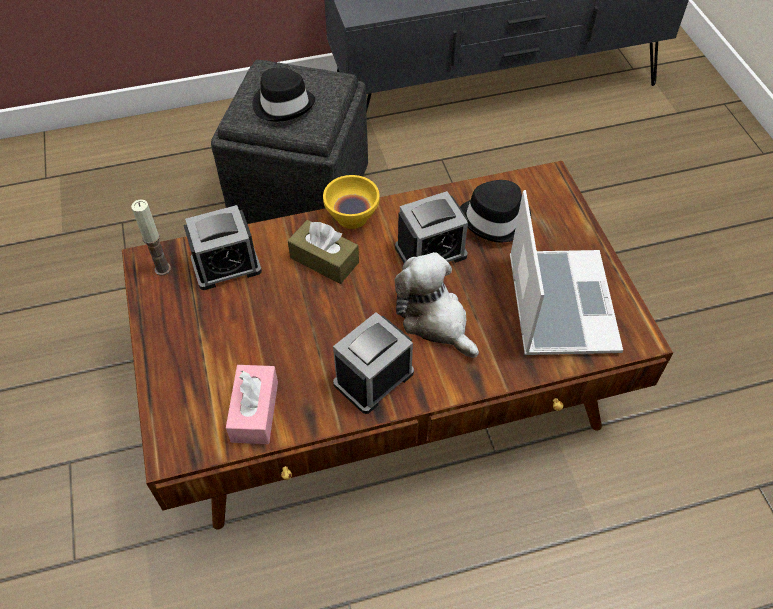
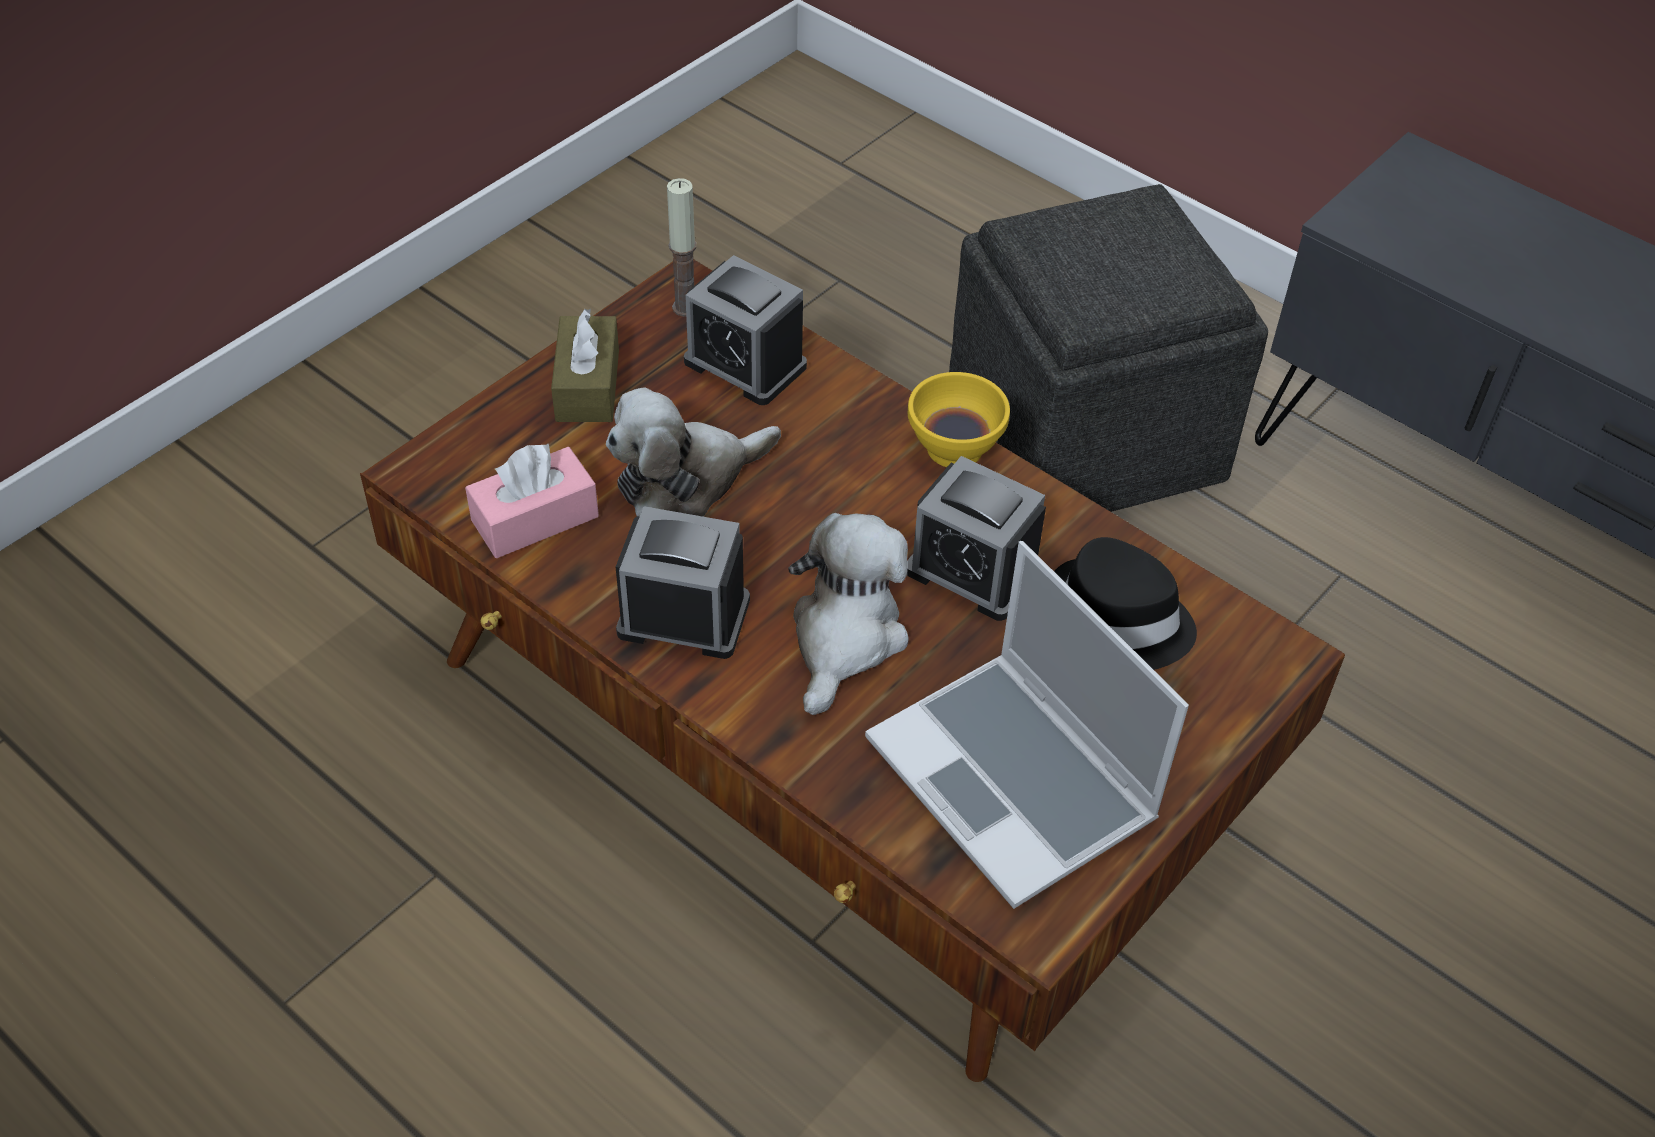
camera: 55 degrees right, 5 degrees down
(283, 104) = (1097, 259): black hat -> none
(283, 330) = (686, 479): none -> plush toy
(324, 260) = (845, 459): brown tissue box -> brown tissue box (587, 385)
(559, 302) = (1015, 781): laptop -> laptop turned 90 degrees clockwise

